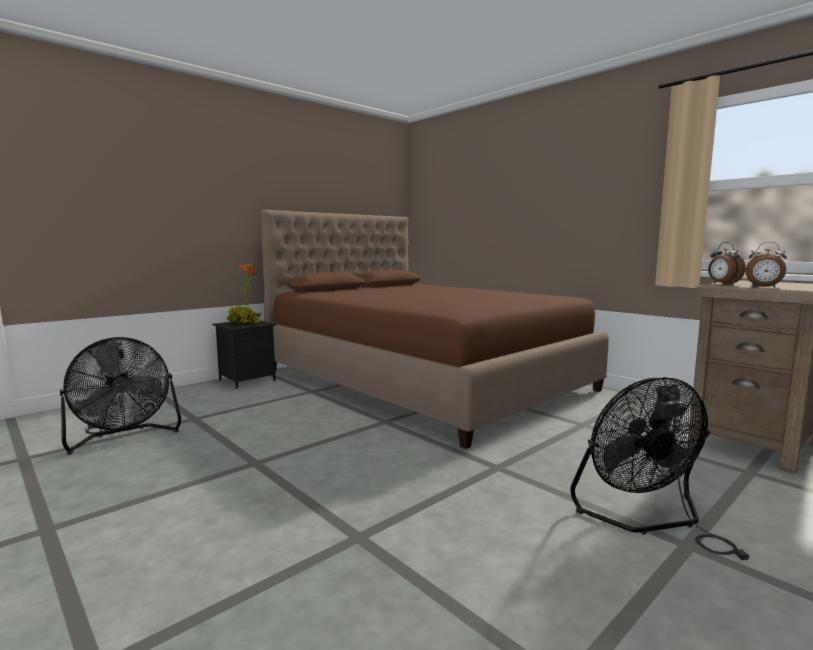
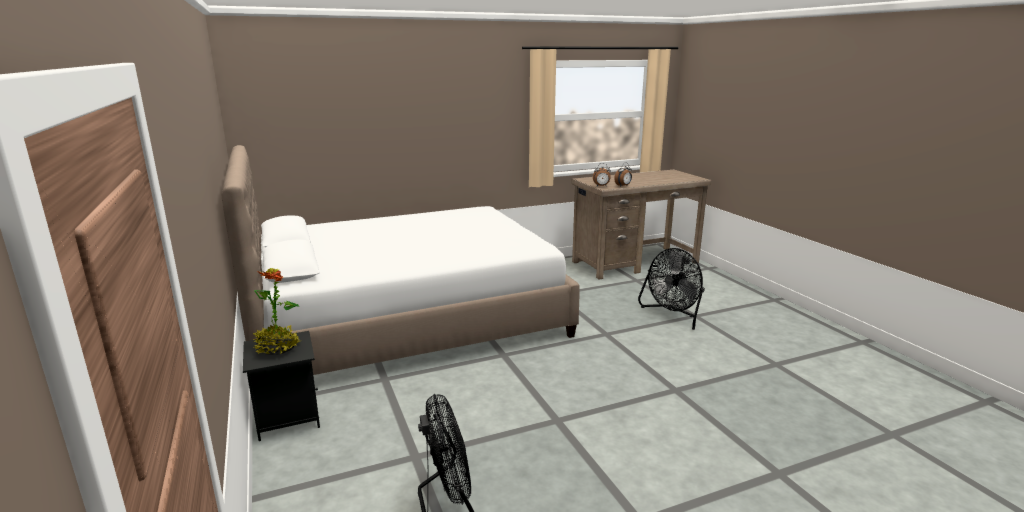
camera: 70 degrees left, 10 degrees up
(423, 379) = (406, 320): brown bed -> white bed
(656, 518) = (673, 313): black fan -> black fan turned 45 degrees counterclockwise

